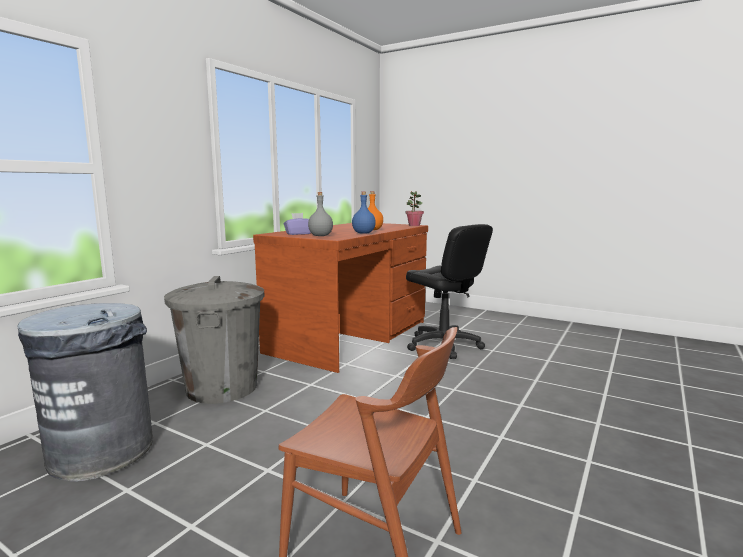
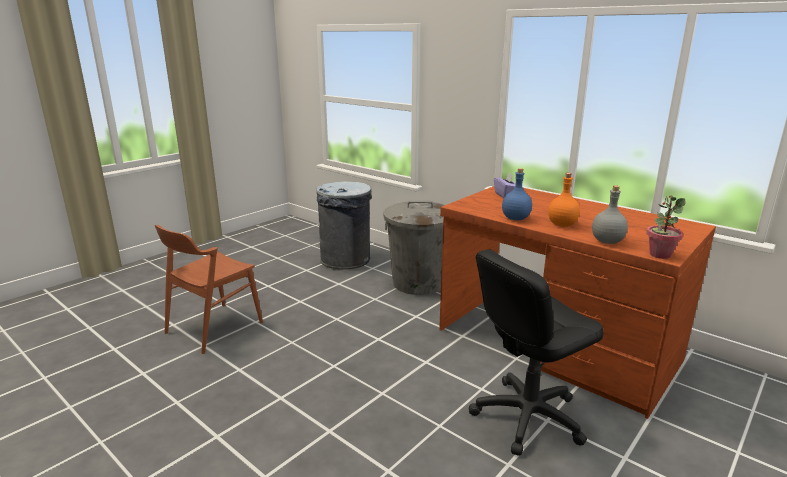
camera: 100 degrees right, 10 degrees up
(321, 236) = (486, 202): grey bottle -> grey bottle (608, 241)

